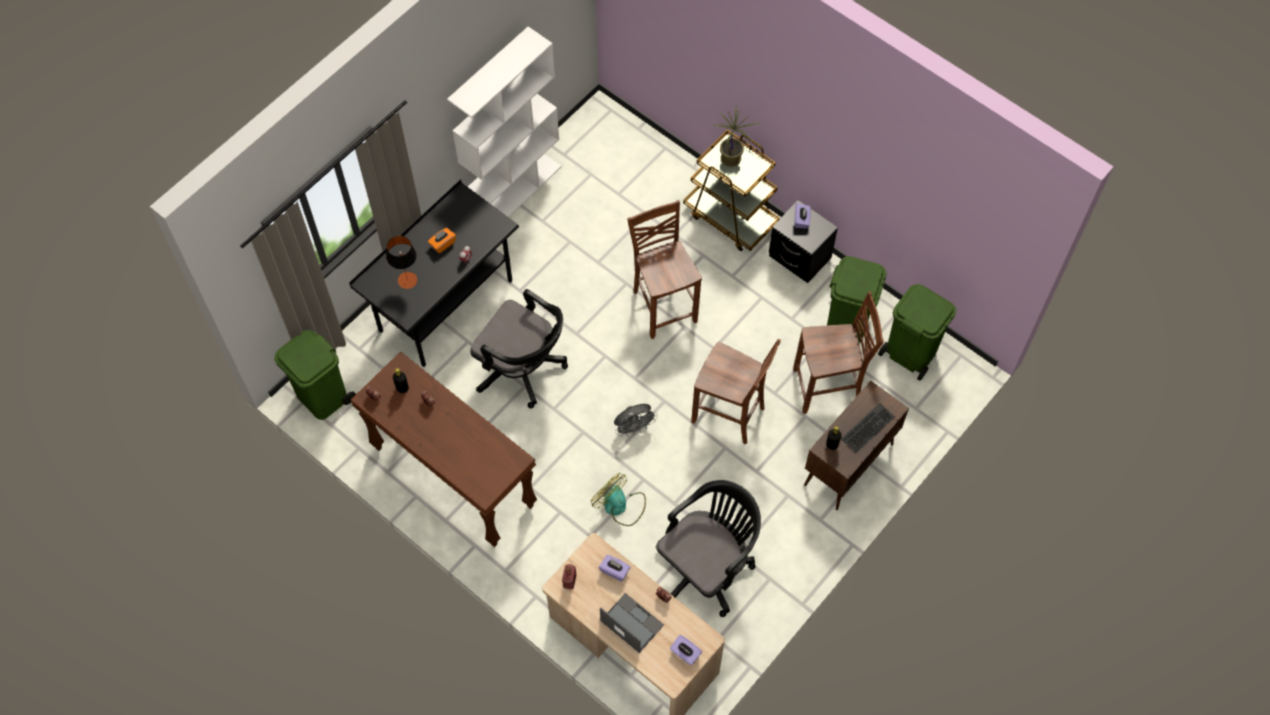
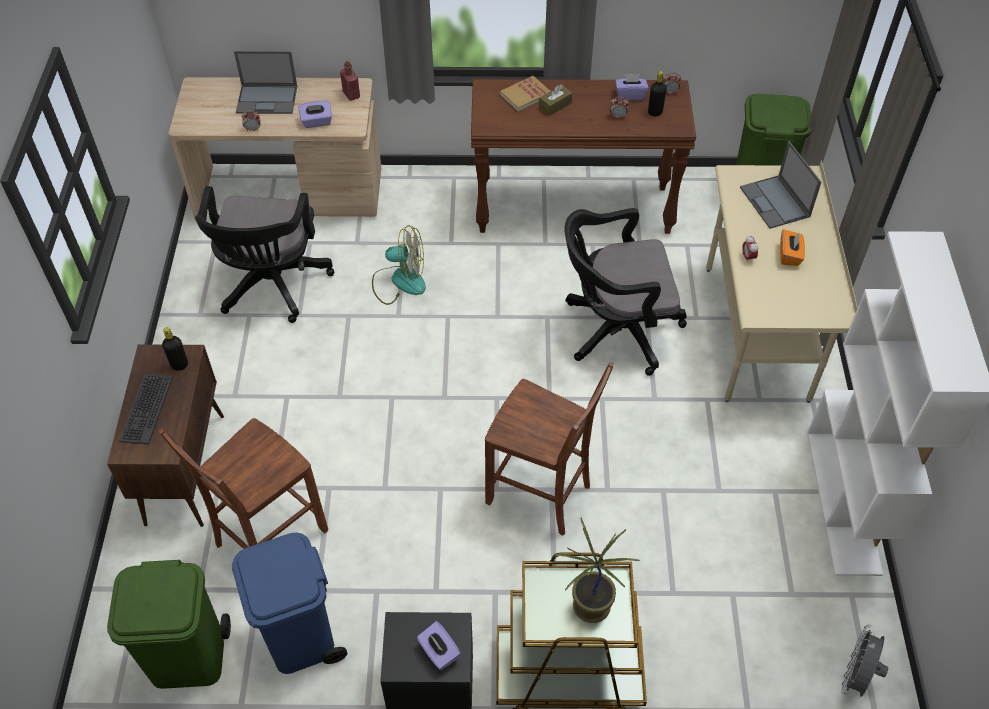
camera: 140 degrees right, 10 degrees down
(407, 280) = (775, 202): table lamp -> laptop
(446, 306) = (756, 333): black desk -> beige desk
(457, 443) = (555, 105): none -> brown tissue box
(466, 467) = (525, 95): none -> book
(634, 428) = (451, 352): grey fan -> grey fan (856, 677)
(685, 653) = (199, 107): purple tissue box -> purple tissue box (630, 95)
(730, 415) = (361, 430): brown chair -> none
(847, 323) = (301, 638): green trash can -> blue trash can

